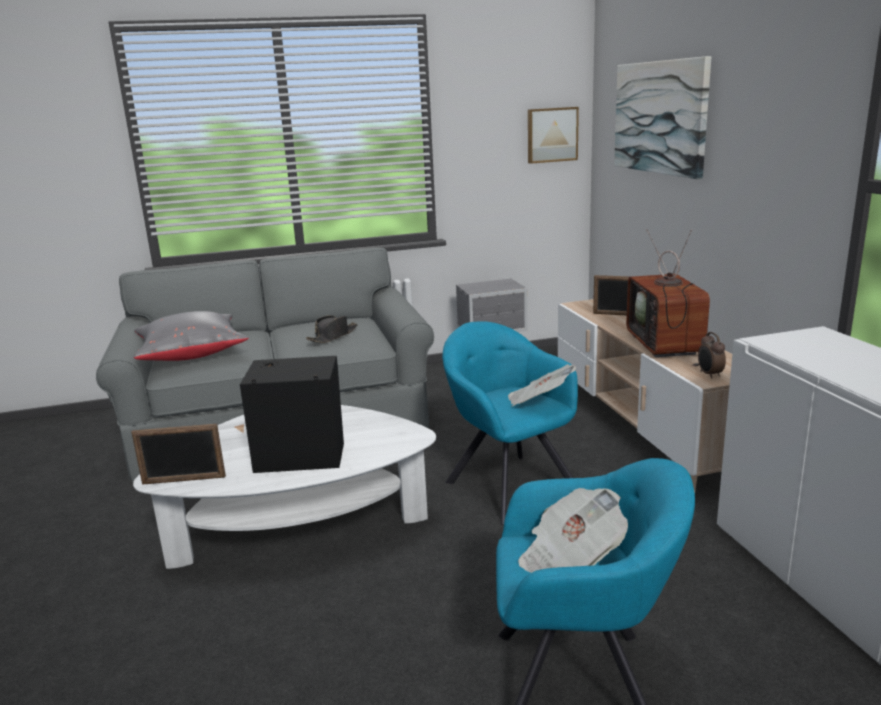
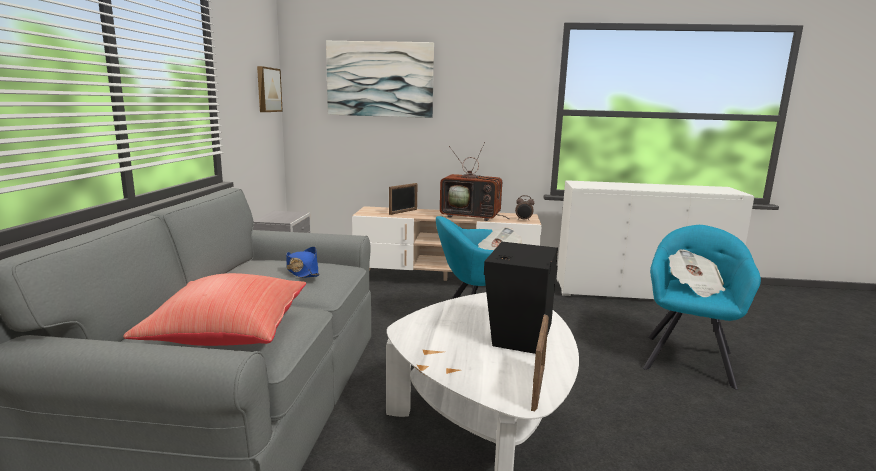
camera: 70 degrees left, 5 degrees down
(191, 354) = (228, 334): grey pillow -> red pillow
(333, 336) = (302, 271): black hat -> blue hat

